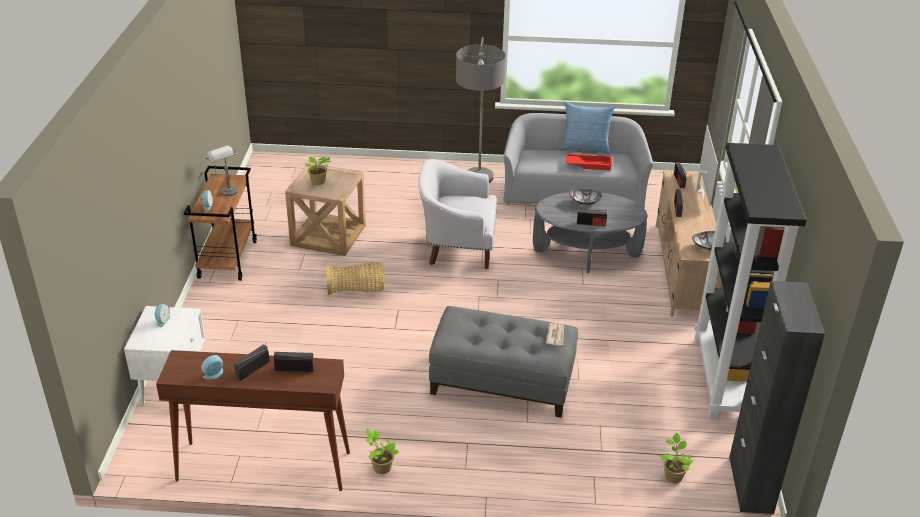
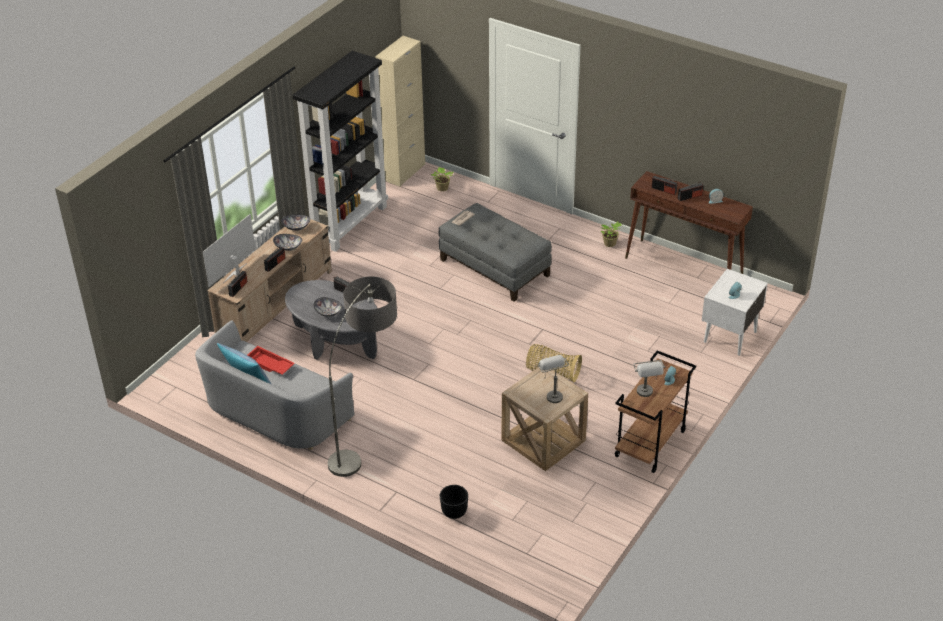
camera: 150 degrees left, 5 degrees up
(318, 182) = (551, 394): potted plant -> grey table lamp
(368, 174) = (454, 512): none -> black planter
(457, 248) = (437, 385): white armchair -> none
(687, 226) = (288, 247): none -> bowl
(750, 485) = (404, 172): black cabinet -> beige cabinet

